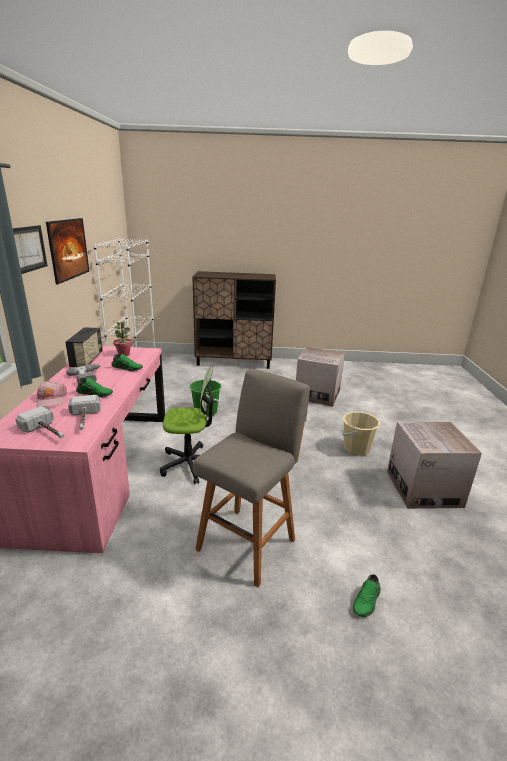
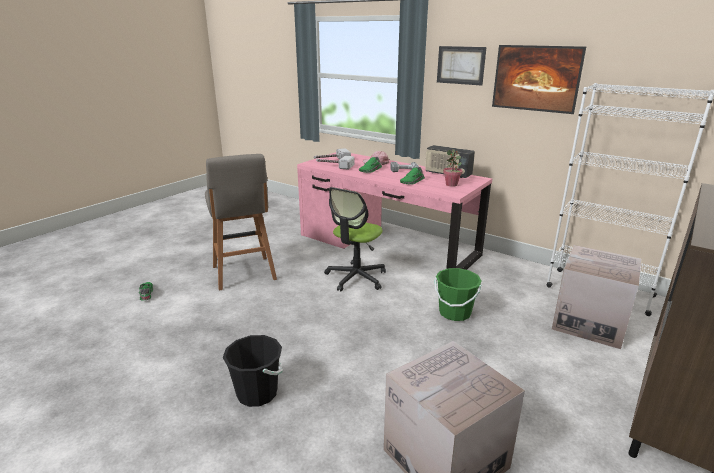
camera: 125 degrees right, 0 degrees up
(356, 449) = (257, 393): beige bucket -> black bucket
(423, 489) = (139, 396): cardboard box -> cardboard box (589, 323)

